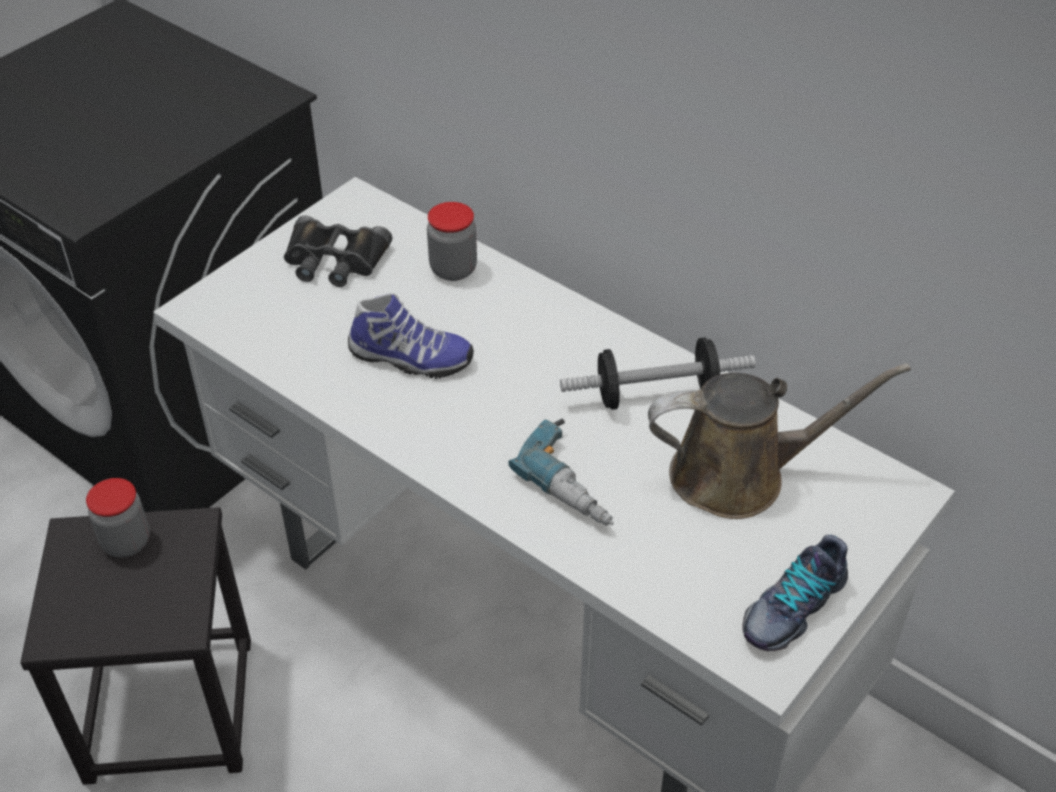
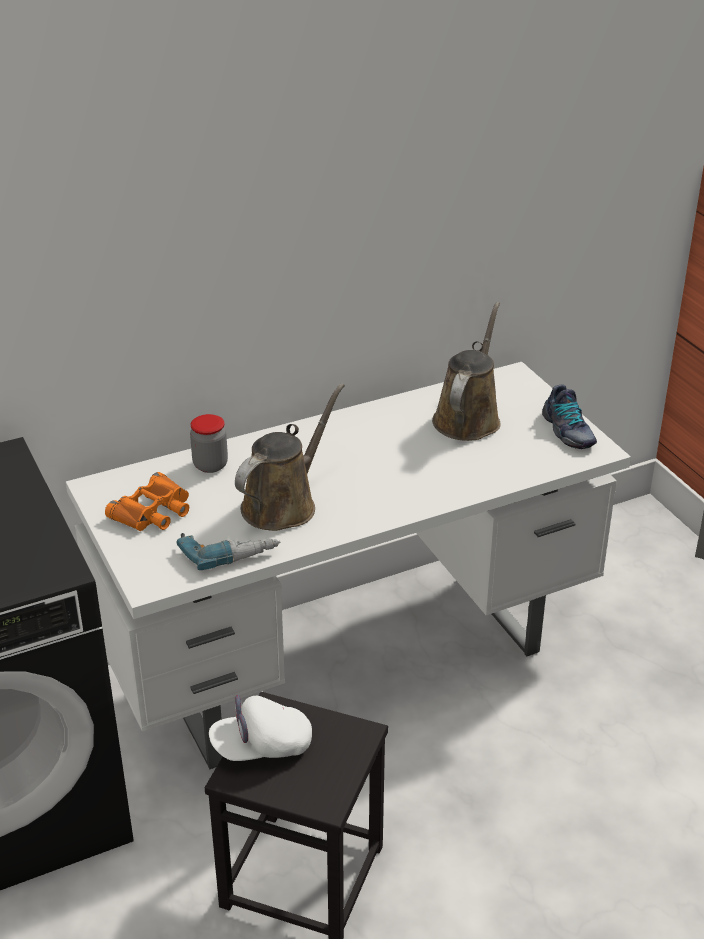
camera: 65 degrees left, 10 degrees down
(126, 542) = (261, 747): jar -> white cap
(334, 260) = (153, 511): black binoculars -> orange binoculars
(410, 359) = (283, 504): shoe -> brown watering can
(576, 482) = (436, 471): power drill -> power drill (228, 551)
(656, 394) = (387, 424): dumbbell -> none

